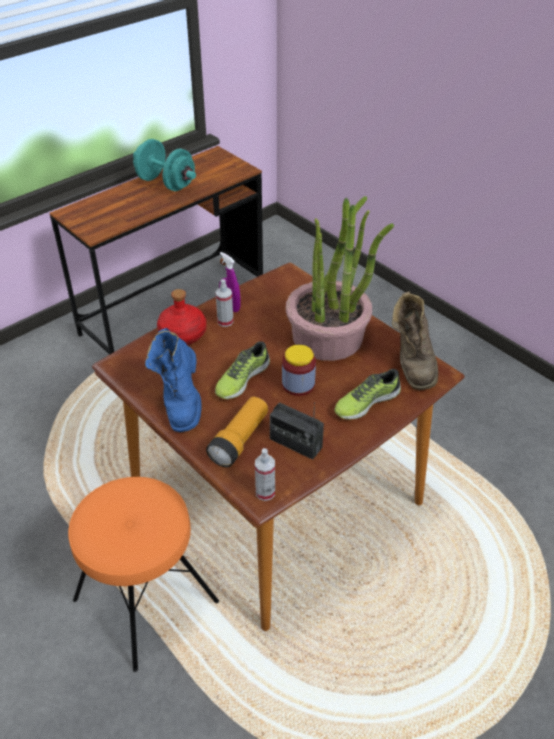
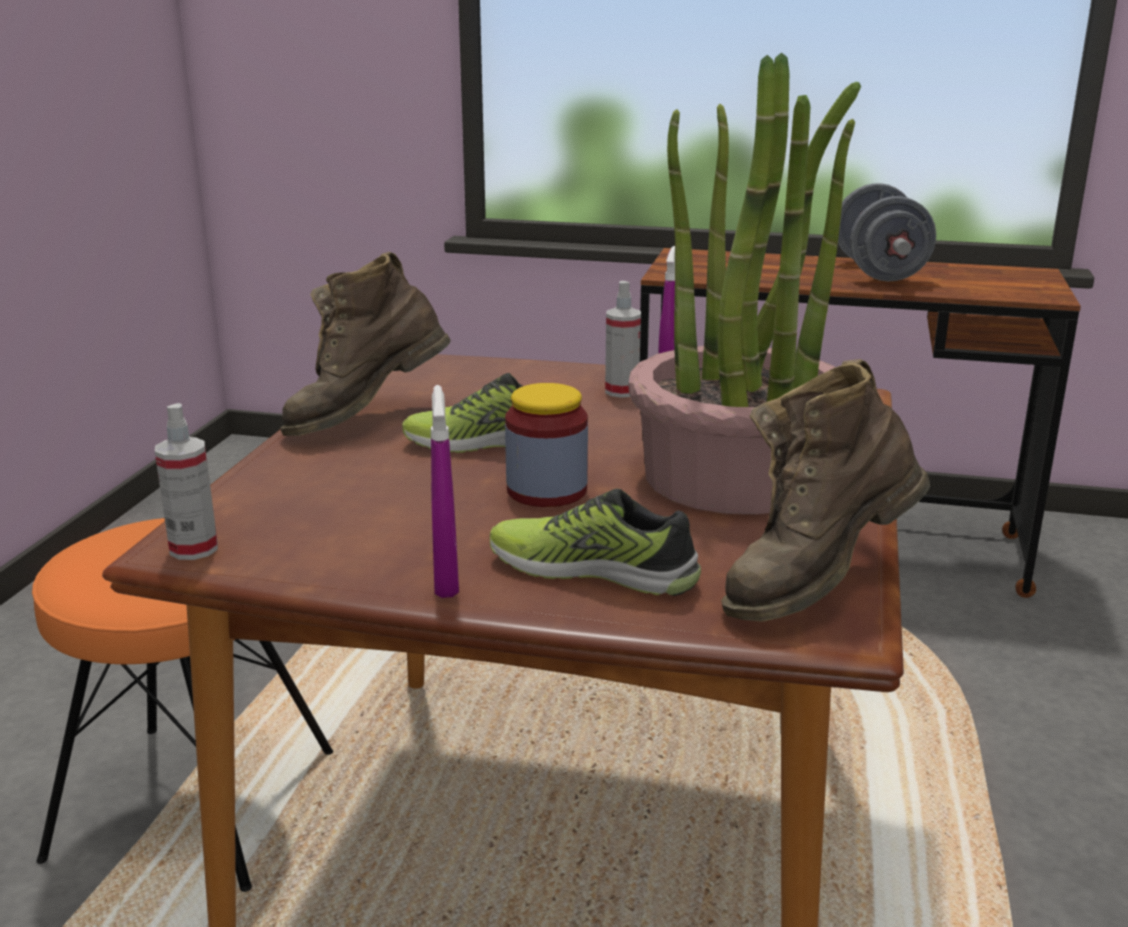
camera: 55 degrees right, 20 degrees down
(166, 183) = (879, 271): turquoise dumbbell -> grey dumbbell
(181, 402) = (366, 420): blue boot -> brown boot
(182, 334) = (537, 375): red bottle -> none
(239, 440) = (320, 487): flashlight -> none
(295, 443) = (368, 536): radio -> none
(346, 438) = (446, 582): none -> purple spray bottle

